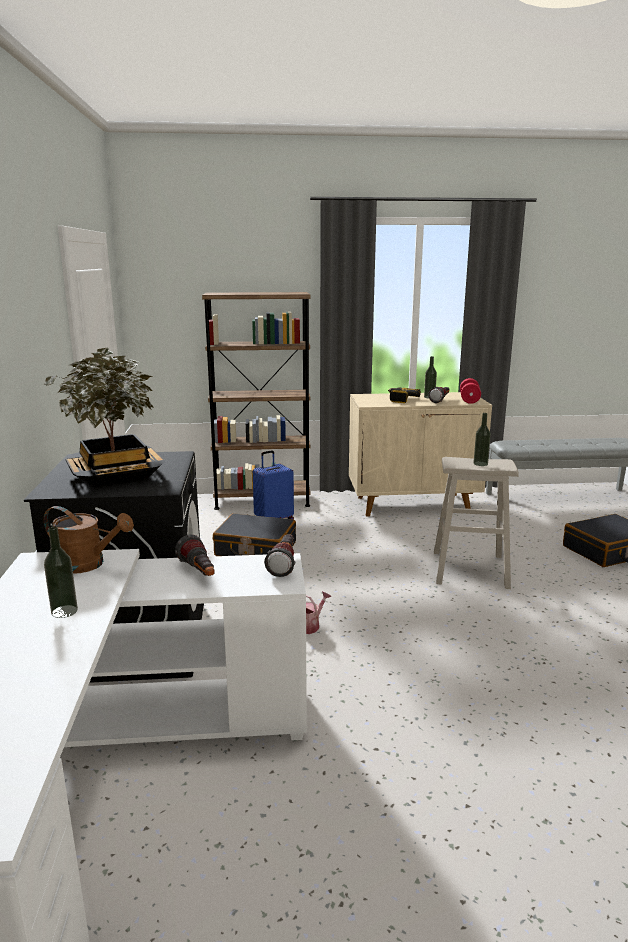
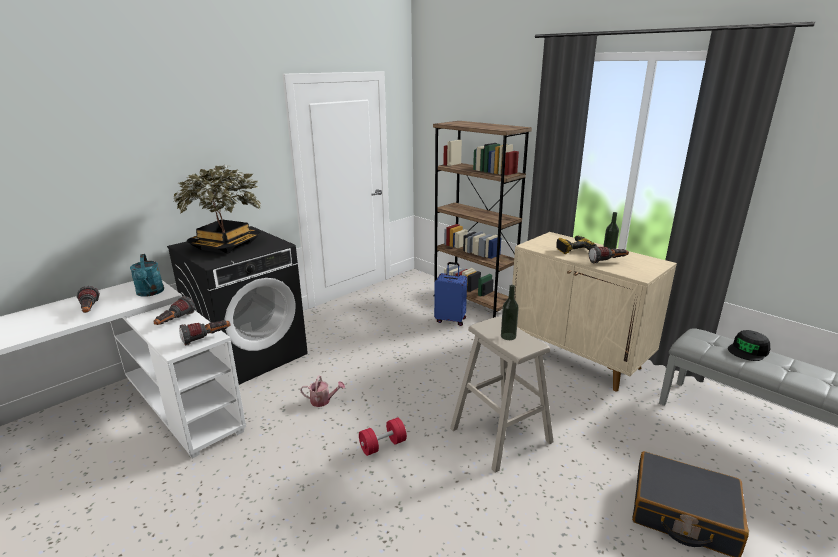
camera: 50 degrees right, 5 degrees up
(64, 611) = (89, 310): bottle -> flashlight
(88, 564) = (150, 293): brown watering can -> turquoise watering can
(255, 549) = (399, 335): black suitcase -> none
(469, 400) = (640, 270): red dumbbell -> red dumbbell (383, 445)
(540, 442) = (748, 350): none -> black cap

